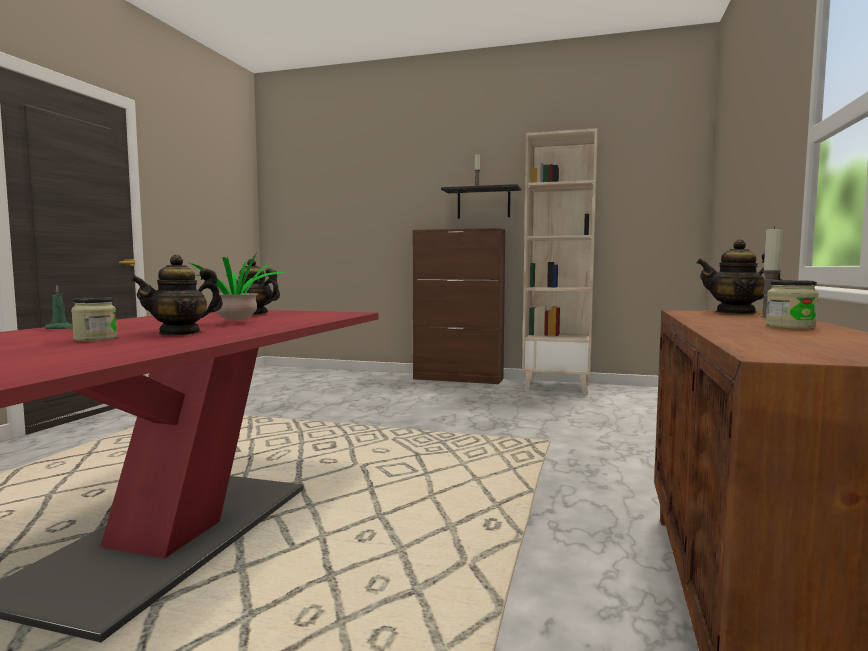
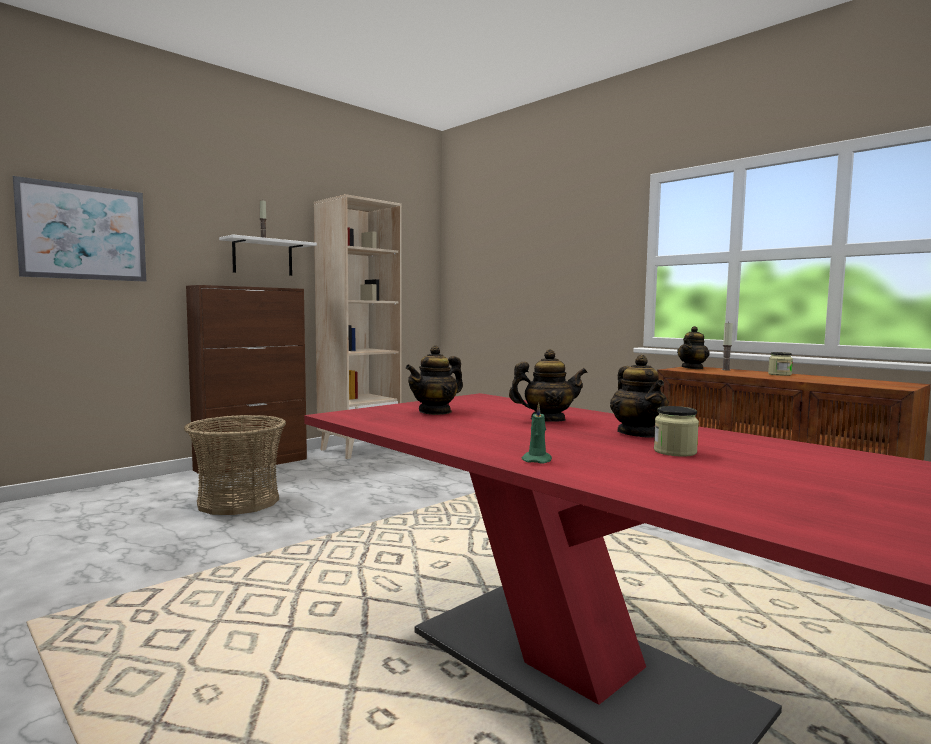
camera: 60 degrees left, 0 degrees up
(236, 323) = (547, 420): potted plant -> teapot
(361, 199) = (83, 232): none -> picture
(380, 395) = (238, 502): none -> basket
(483, 203) = (262, 257): black shelf -> white shelf

